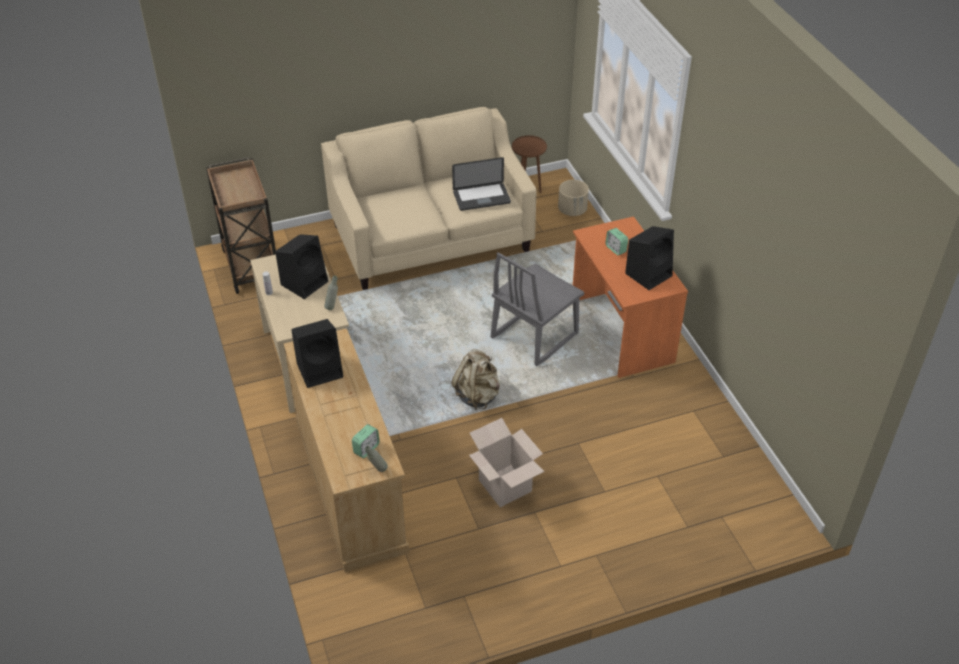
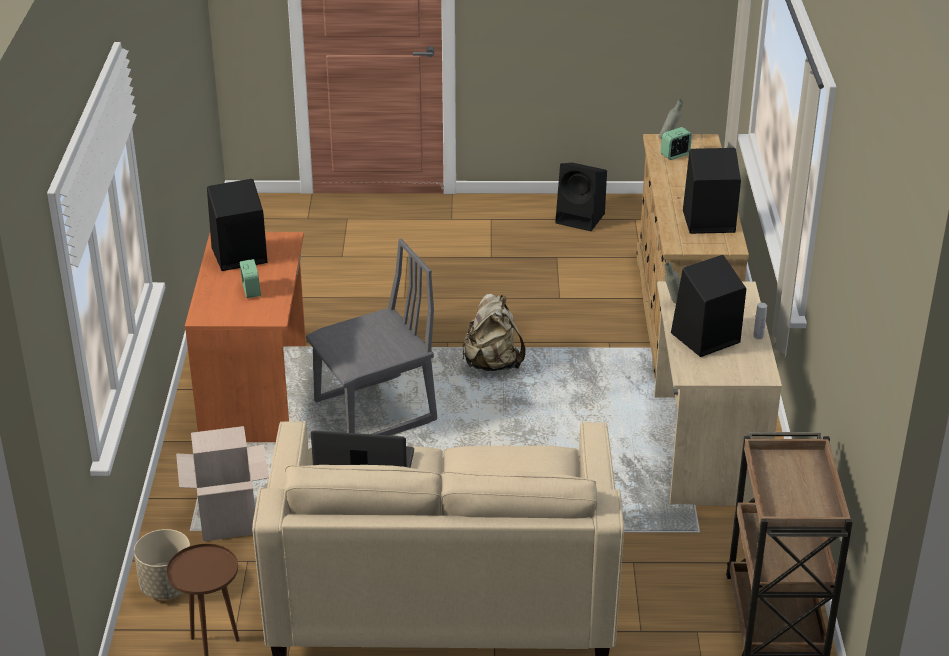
camera: 160 degrees left, 10 degrees down
(477, 592) = (581, 218): none -> black speaker
(505, 486) = (509, 280): cardboard box -> cardboard box (228, 519)

